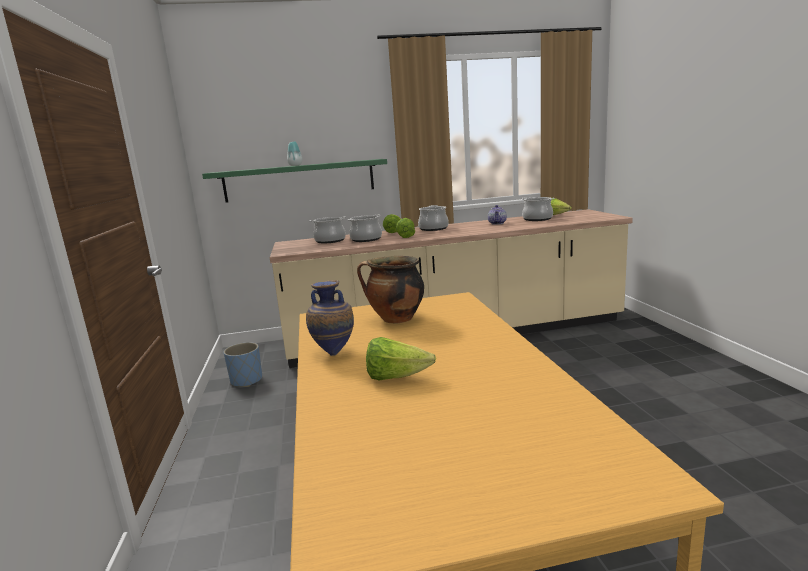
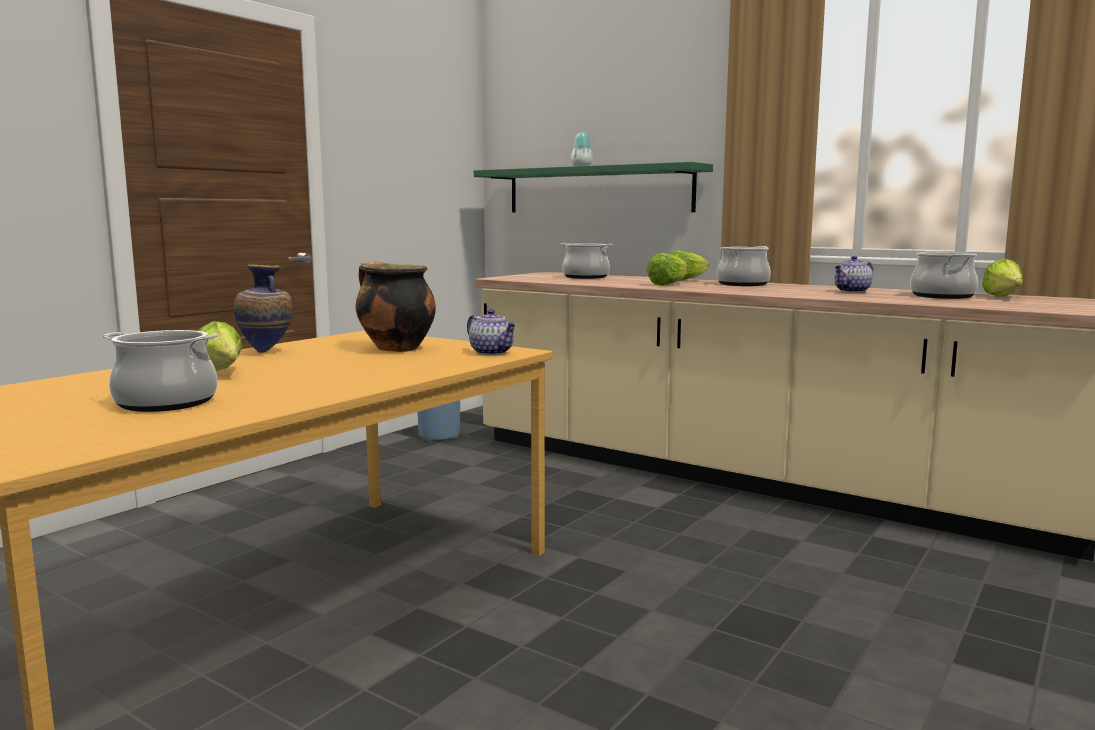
camera: 45 degrees right, 5 degrees down
(366, 239) = (619, 281): cooking pot -> cooking pot (167, 402)
(454, 303) = (492, 352): none -> teapot

